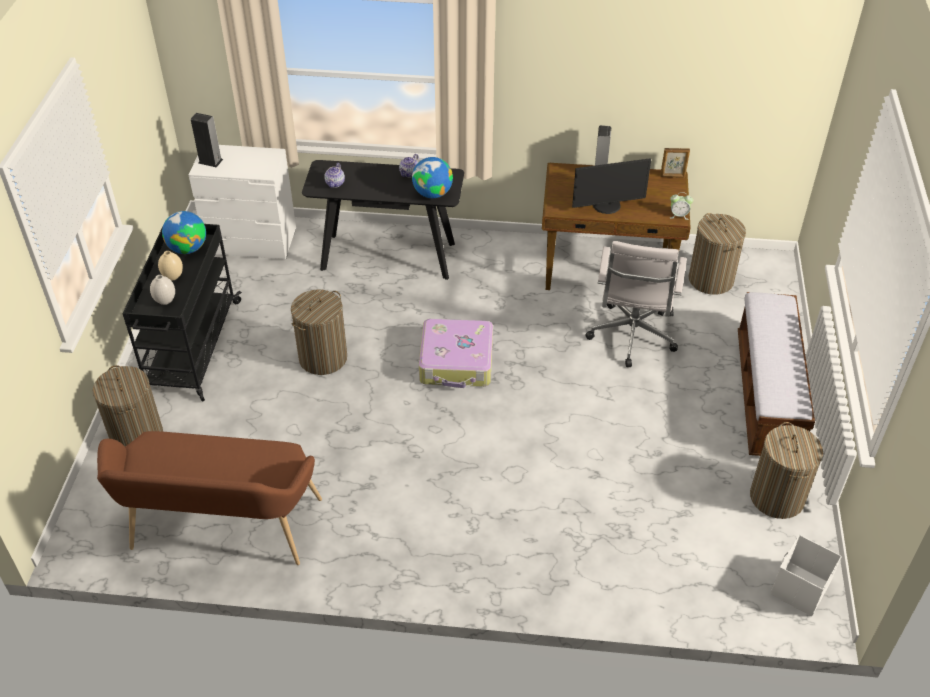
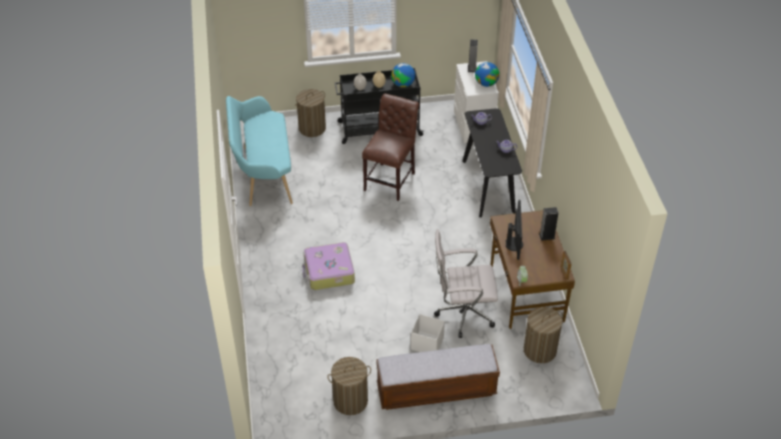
camera: 75 degrees right, 0 degrees up
(221, 530) = (263, 174): brown bench -> turquoise bench
(323, 358) = (391, 179): laundry basket -> brown chair
(432, 193) = (490, 164): globe -> globe (486, 83)
(457, 362) = (409, 235): suitcase -> suitcase (328, 272)
(607, 206) = (515, 244): monitor -> monitor turned 150 degrees counterclockwise
(799, 589) = (284, 416): white storage box -> white storage box (426, 343)

